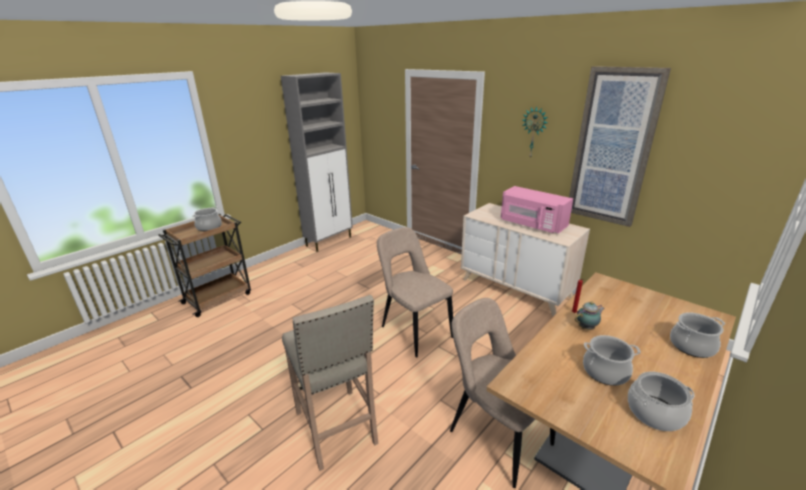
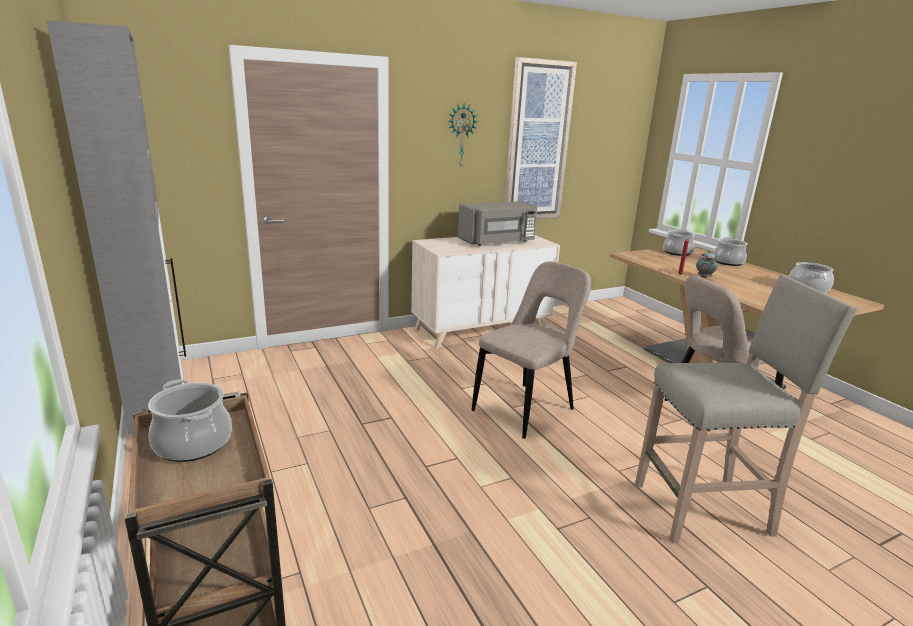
camera: 70 degrees left, 5 degrees down
(414, 330) = (527, 408): beige chair -> beige chair turned 150 degrees clockwise
(532, 224) = (498, 242): pink microwave -> grey microwave
(605, 372) = (765, 287): cooking pot -> cooking pot (677, 252)

